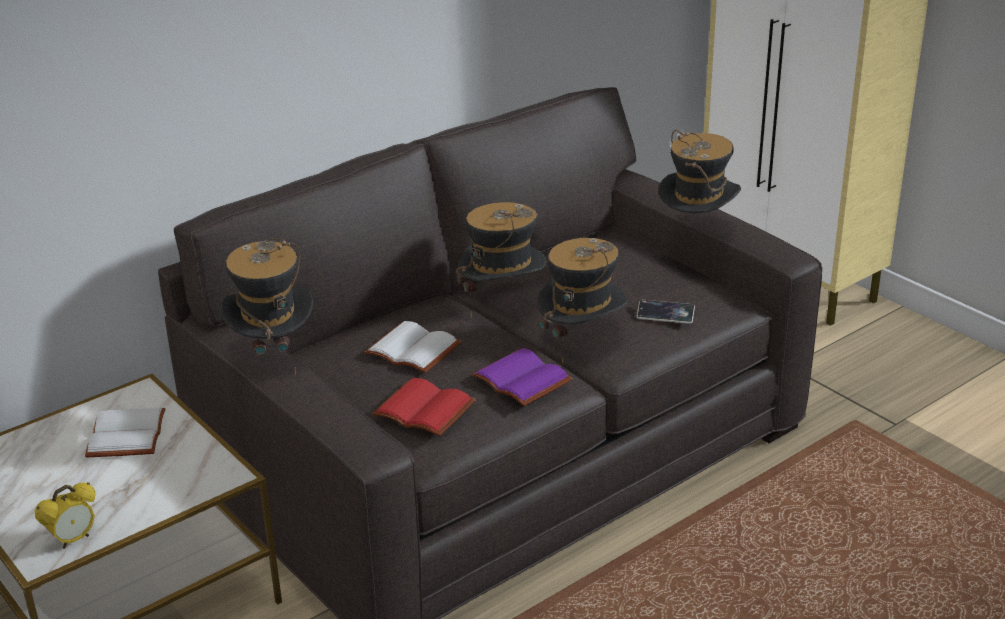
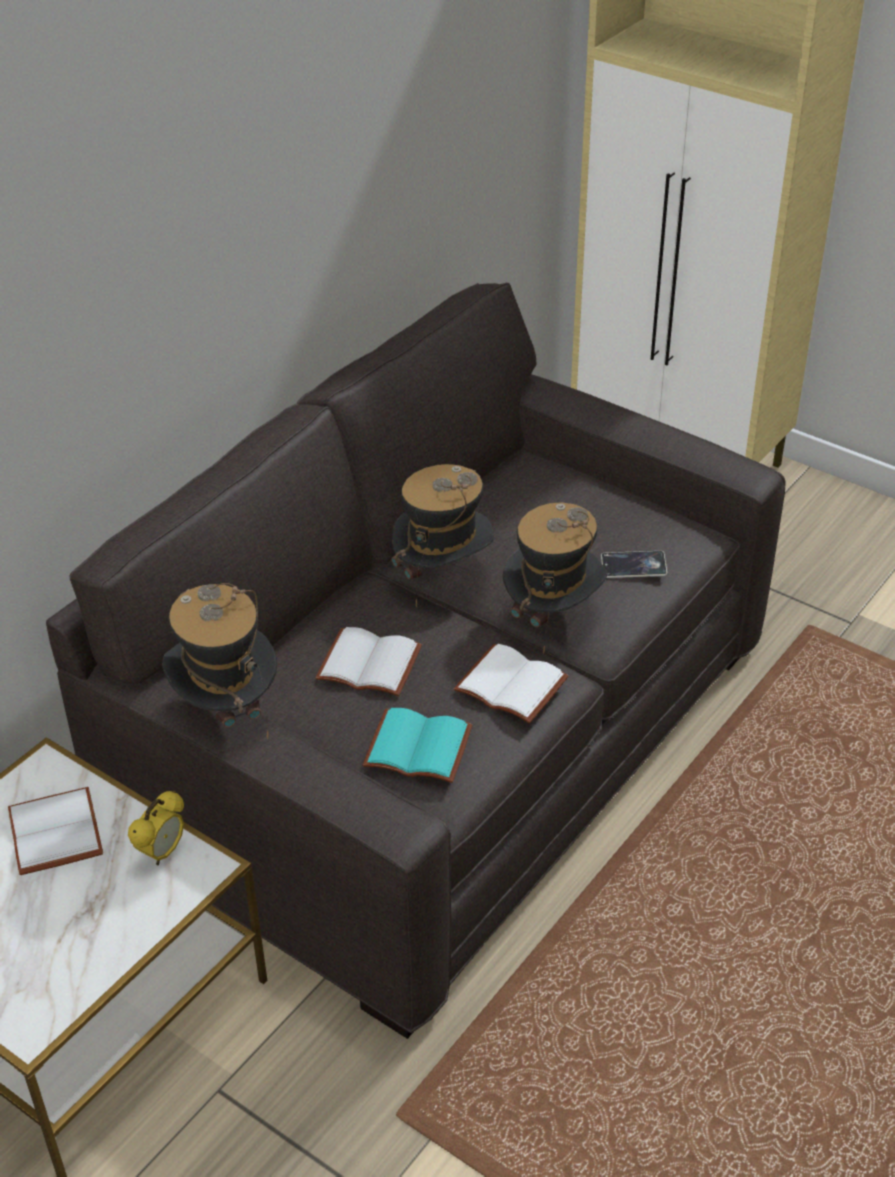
camera: 15 degrees left, 10 degrees up
(73, 540) = (58, 994): alarm clock -> alarm clock (162, 853)
(426, 409) = (420, 746): red book -> turquoise book
(524, 379) = (514, 684): purple book -> white book
(697, 232) = (640, 456): hat -> none

